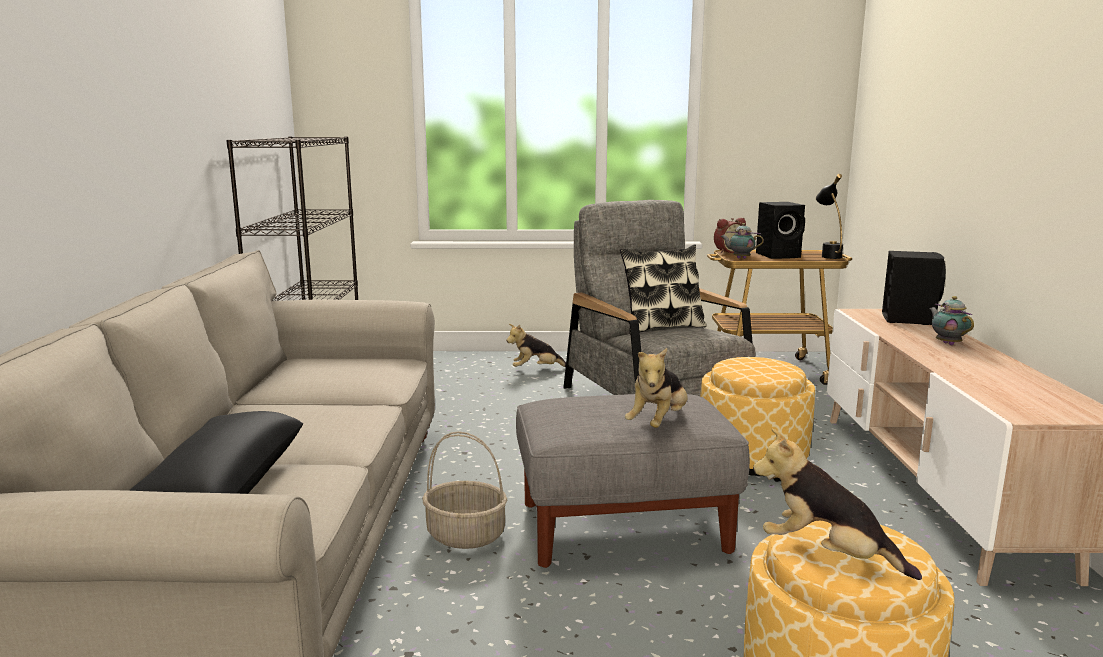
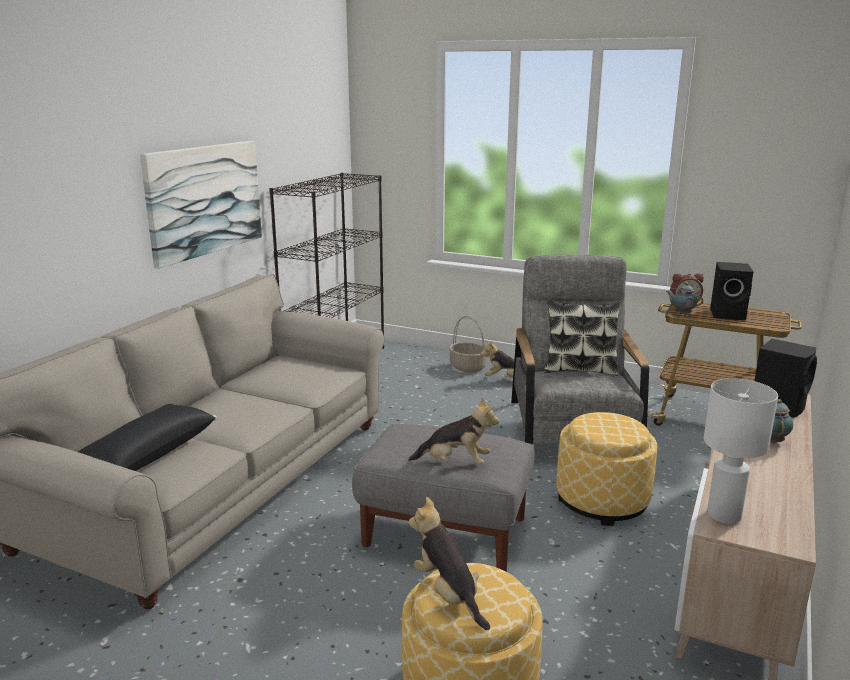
camera: 25 degrees right, 5 degrees up
(161, 140) = (204, 200): none -> picture
(466, 535) = (337, 509): basket -> basket (468, 367)
(658, 423) = (455, 463): plush toy -> plush toy turned 135 degrees counterclockwise
(828, 255) = (777, 321): black table lamp -> none
(1012, 404) = (724, 515): none -> white table lamp

